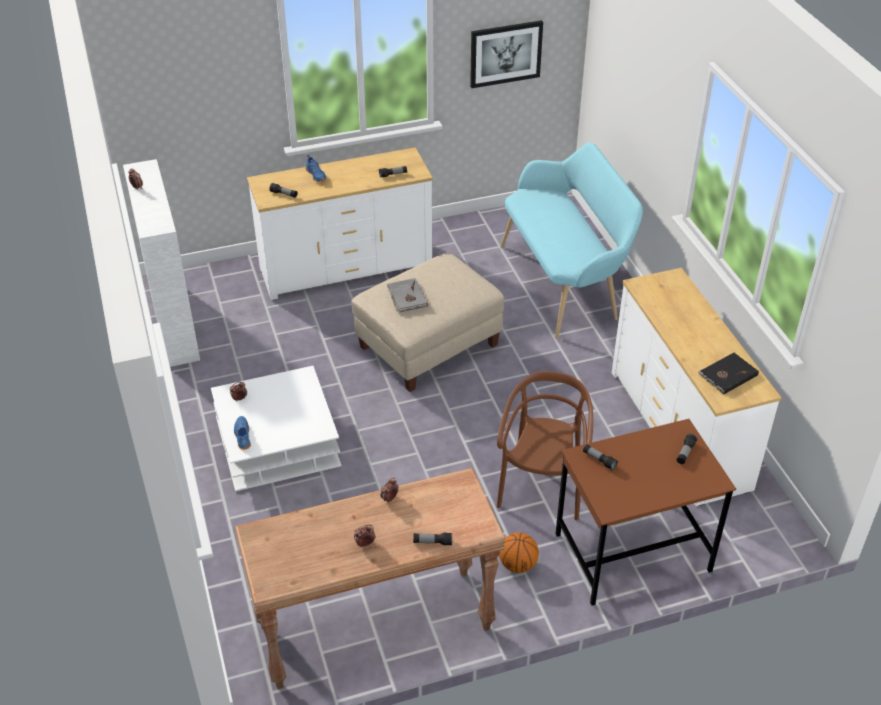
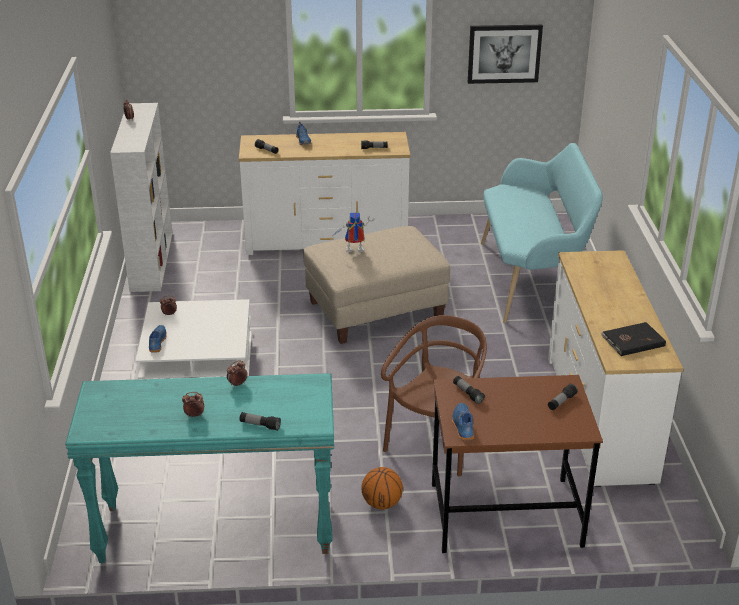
camera: 15 degrees right, 10 degrees down
(375, 629) = (215, 531): brown console table -> turquoise console table
(407, 297) = (353, 251): grey book -> toy robot
(608, 498) = (462, 426): none -> blue shoe

